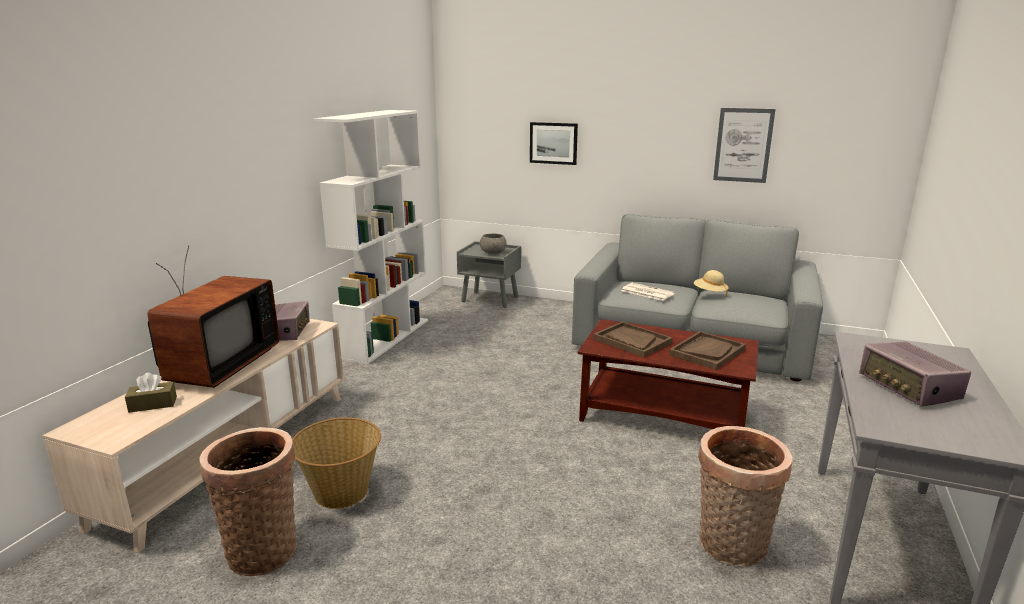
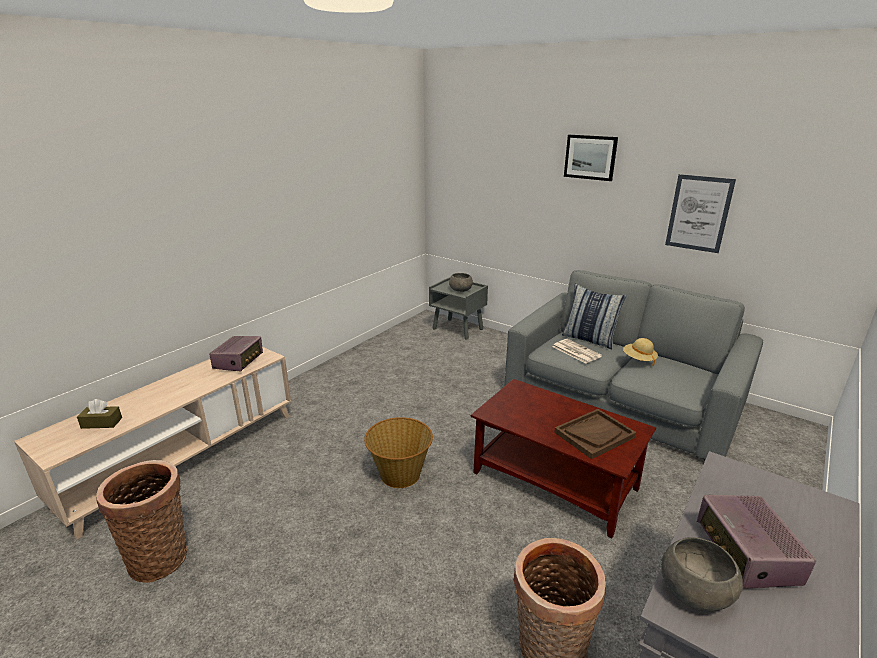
camera: 15 degrees right, 5 degrees up
(217, 366) = (169, 390): television -> none
(341, 492) = (243, 512): basket -> basket (400, 475)
(385, 338) = (353, 359): white bookcase -> none
(553, 143) = (519, 196): picture -> picture (590, 157)
(632, 341) = (527, 410): brown tray -> none
(651, 283) = (589, 339): none -> pillow
(887, 414) = (695, 590): none -> grey bowl

